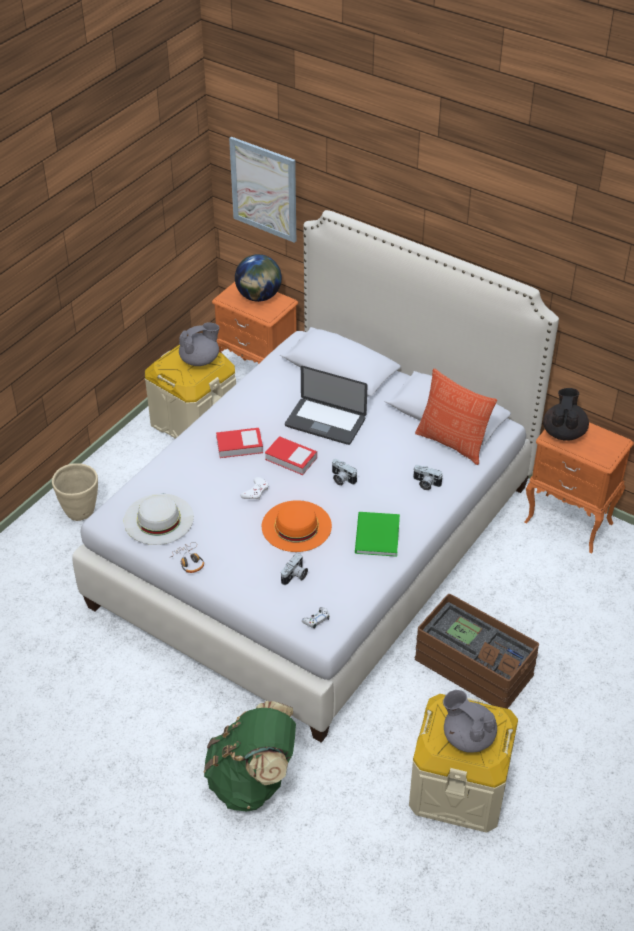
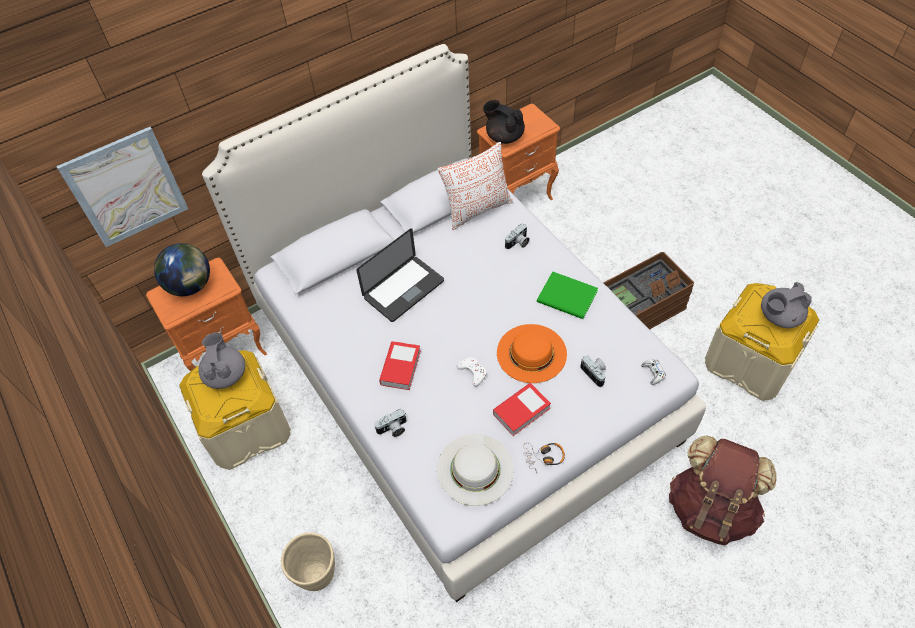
camera: 65 degrees left, 10 degrees up
(253, 781) = (711, 509): green backpack -> brown backpack
(291, 458) = (440, 330): book -> book (521, 411)
(341, 479) = (485, 300): camera -> camera (393, 429)
(452, 443) = (477, 210): orange pillow -> white pillow

